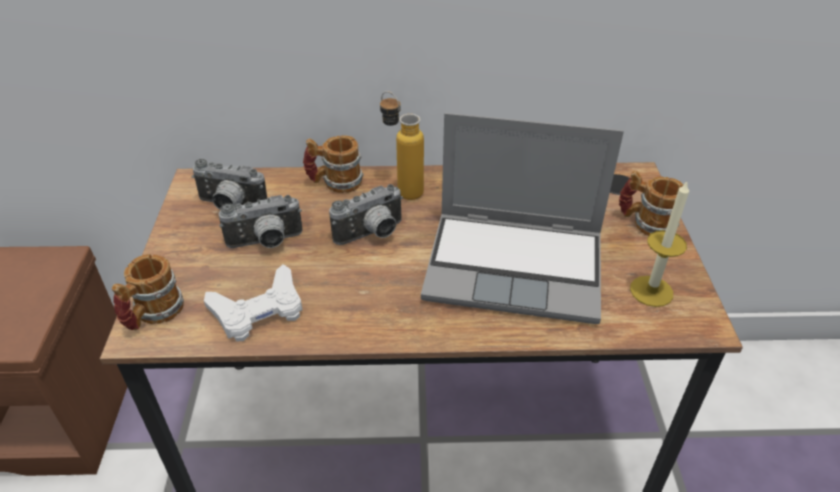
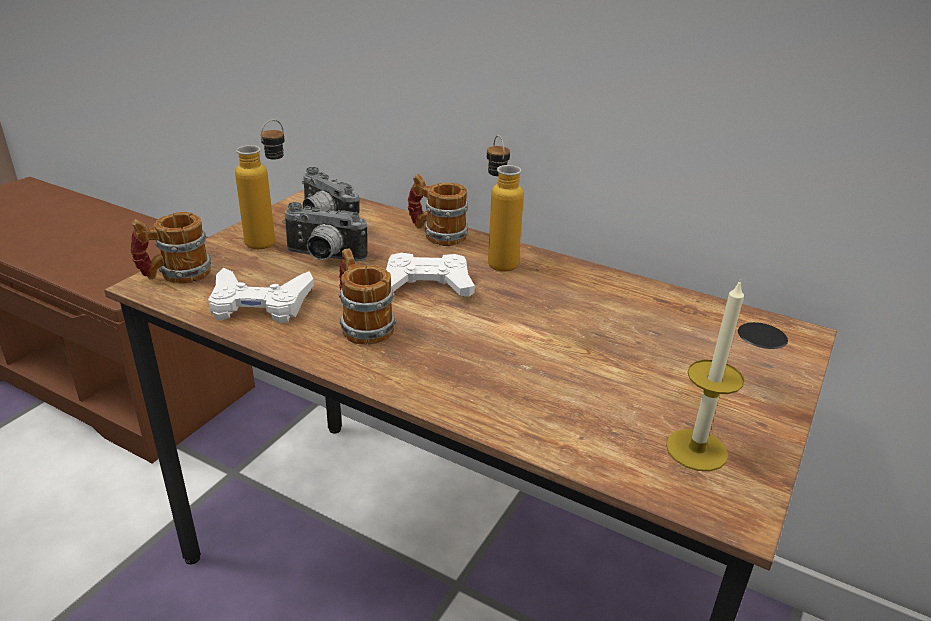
camera: 30 degrees right, 10 degrees down
(201, 243) = (270, 239): none -> bottle
(372, 235) = (426, 285): camera -> white game controller
(516, 267) = (549, 364): laptop -> none
(645, 223) = (760, 382): mug -> mug (362, 325)

